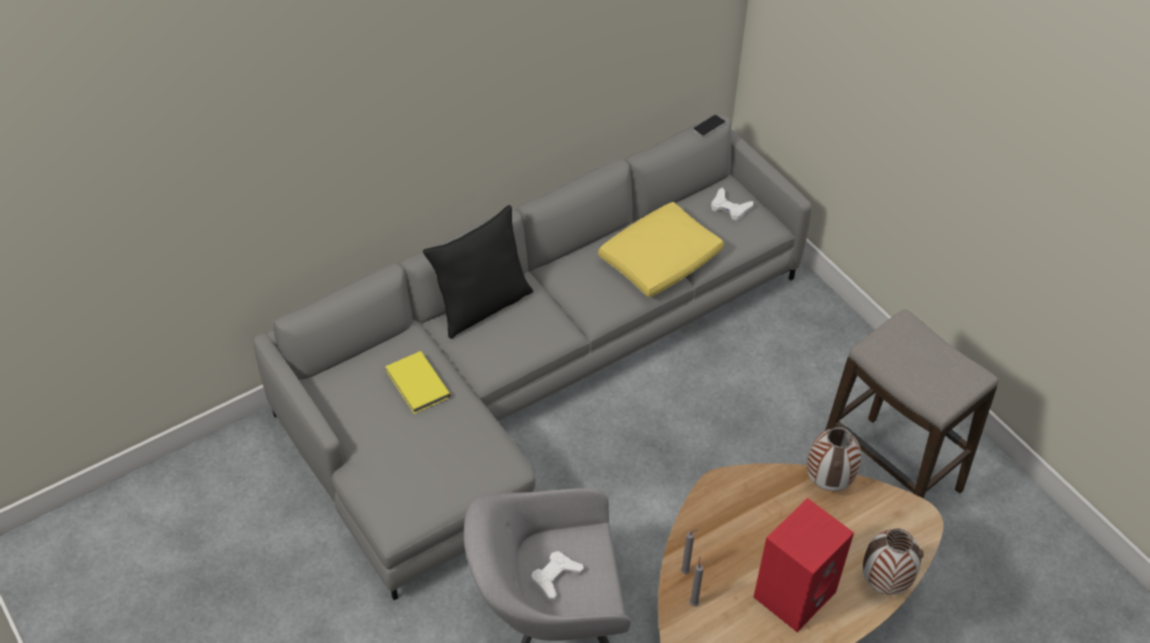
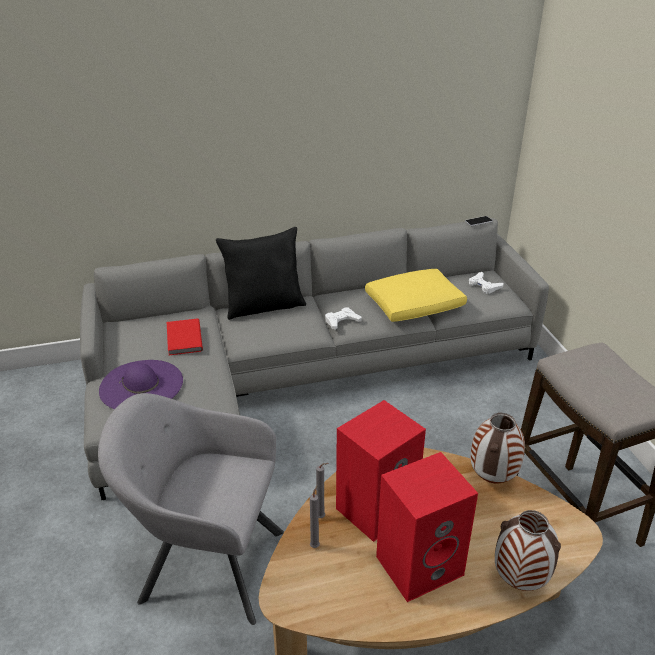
camera: 20 degrees right, 15 degrees down
(409, 464) = (141, 385): none -> purple hat
(417, 385) = (183, 339): yellow book -> red book
(555, 577) = (200, 489): white game controller -> white game controller (341, 321)
(732, 545) = (376, 507): none -> red speaker

